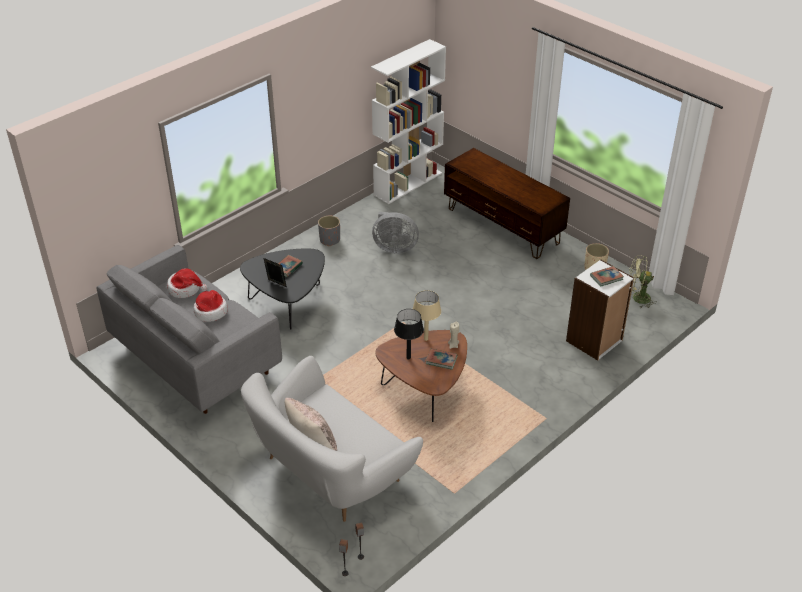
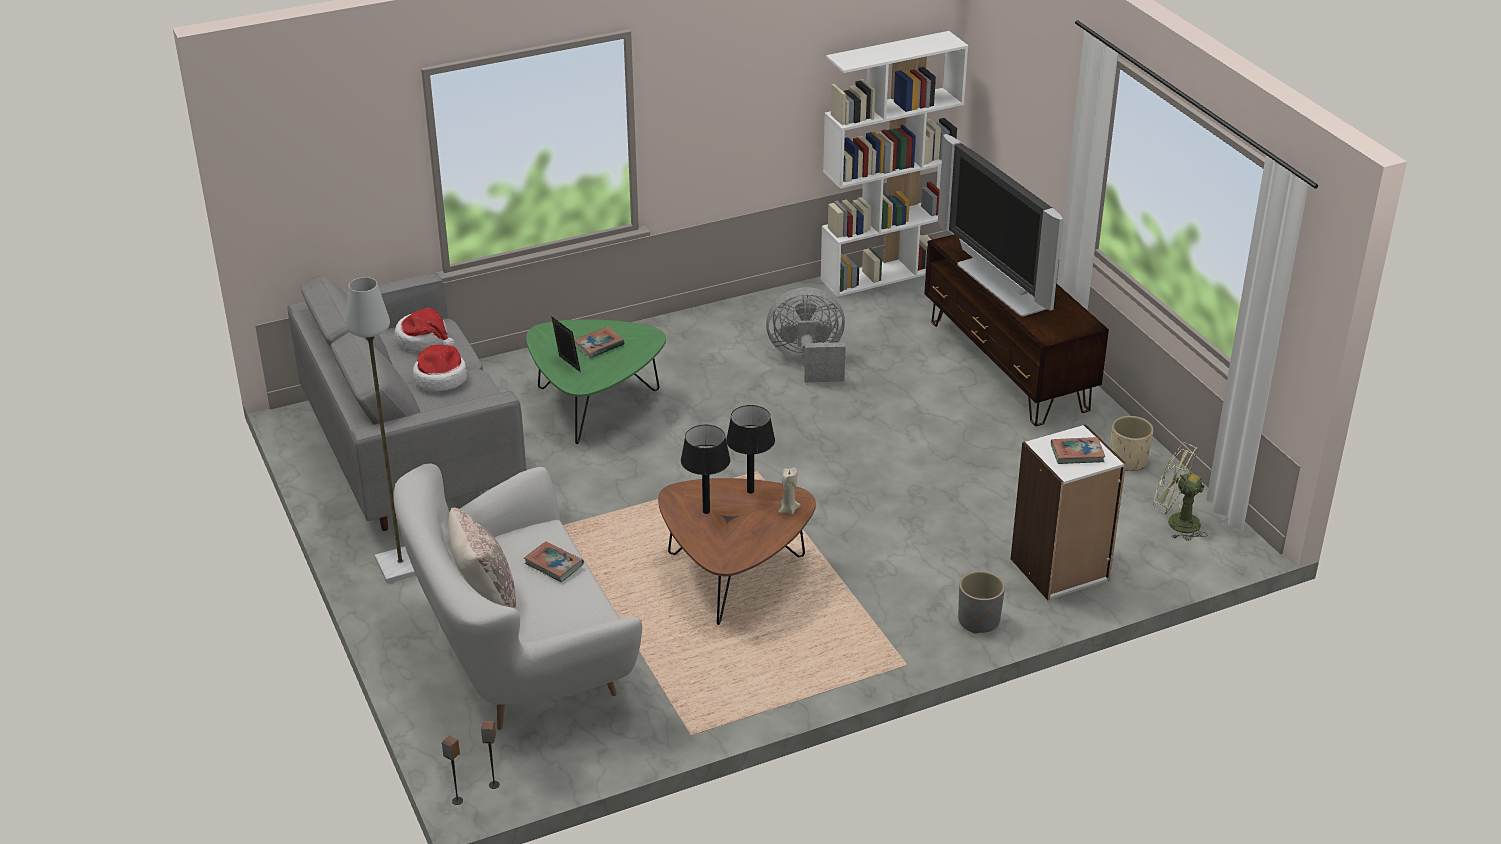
camera: 20 degrees right, 5 degrees down
(227, 433) = (399, 565): none -> grey floor lamp
(288, 303) = (595, 406): black coffee table -> green coffee table
(330, 240) = (712, 330): grey planter -> grey planter (978, 621)
(394, 247) = (808, 362): grey fan -> grey fan turned 150 degrees clockwise
(425, 339) = (750, 491): beige table lamp -> black table lamp
(441, 360) = (755, 527): book -> book (554, 564)
(500, 183) = (1001, 286): none -> television

